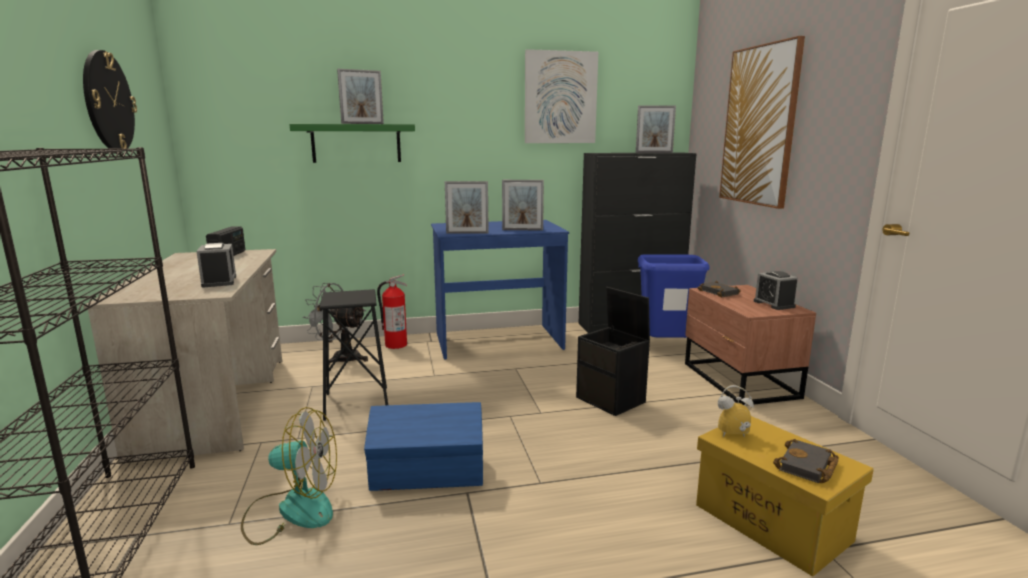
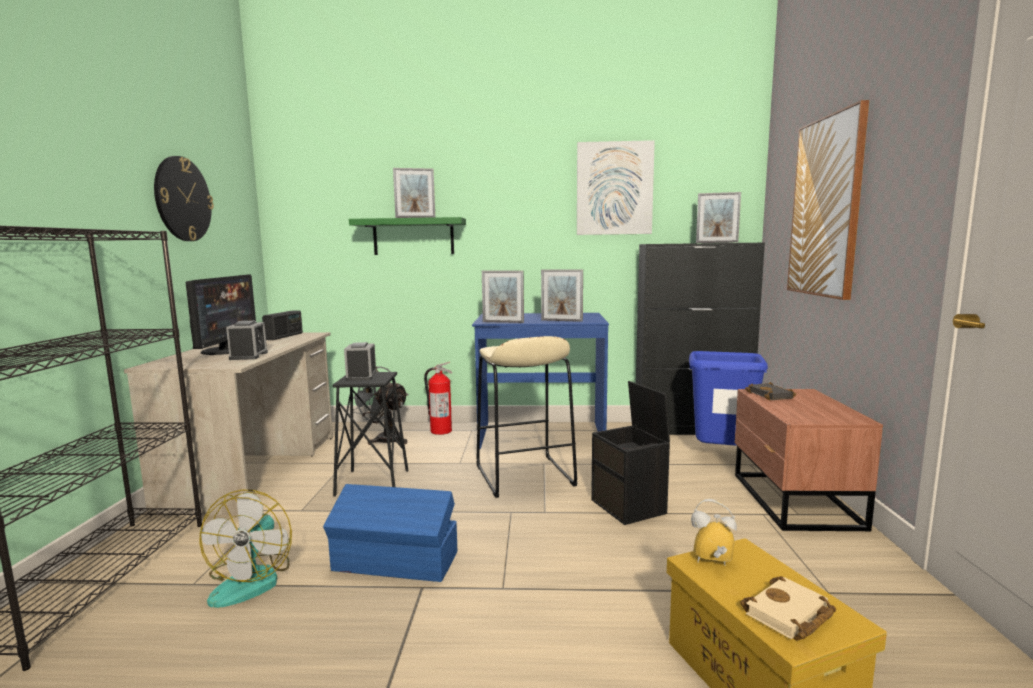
camera: 15 degrees right, 5 degrees down
(181, 276) = (225, 350): none -> monitor
(292, 510) = (252, 579): fan -> fan turned 75 degrees clockwise
(503, 381) = (524, 476): none -> beige stool
(774, 304) = (831, 411): alarm clock -> alarm clock (361, 376)
(807, 467) = (789, 616): black book -> beige book

